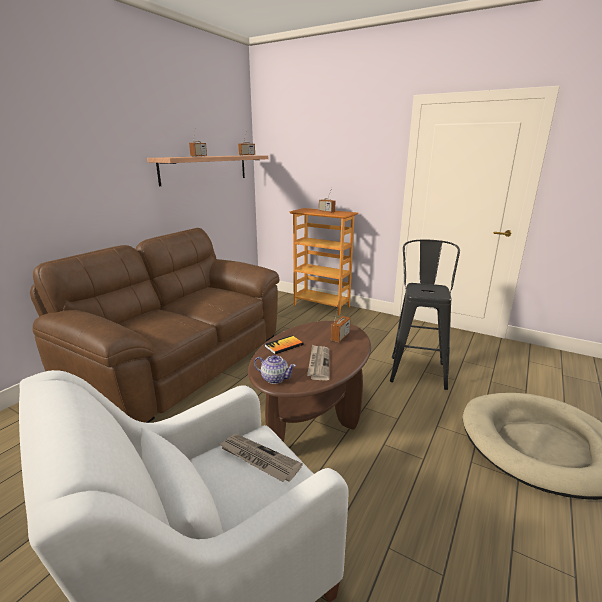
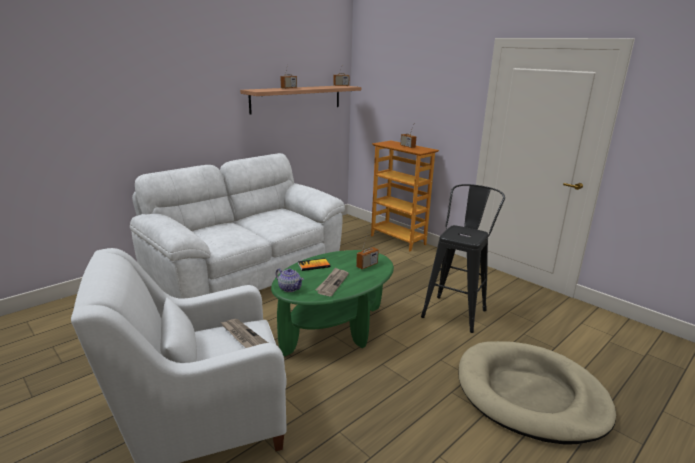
camera: 15 degrees right, 0 degrees up
(179, 361) = (244, 270): brown sofa -> white sofa
(312, 413) = (334, 330): brown coffee table -> green coffee table

